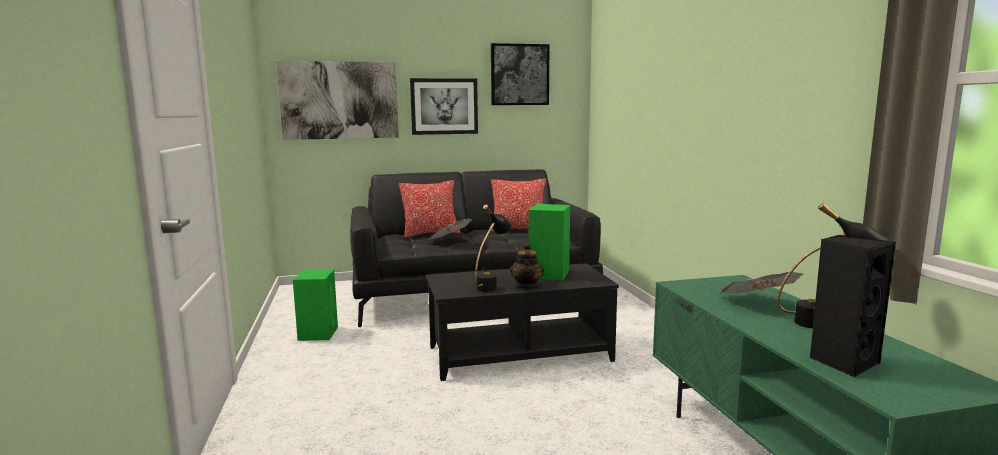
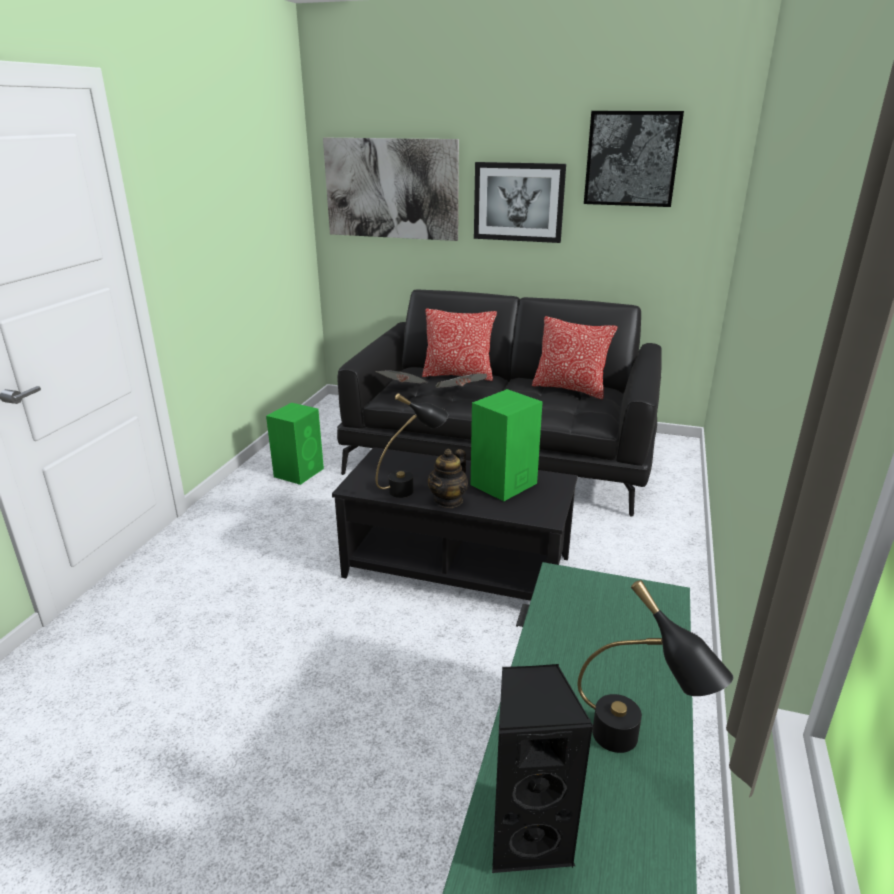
camera: 30 degrees right, 15 degrees up
(757, 303) = (607, 659): newspaper -> newspaper (403, 391)

